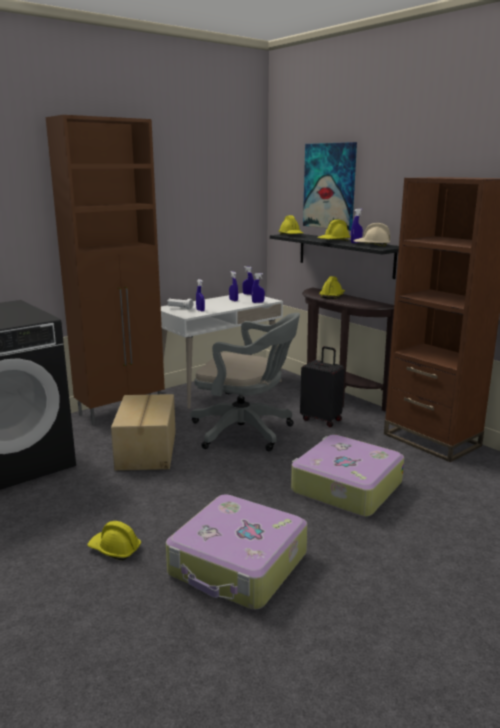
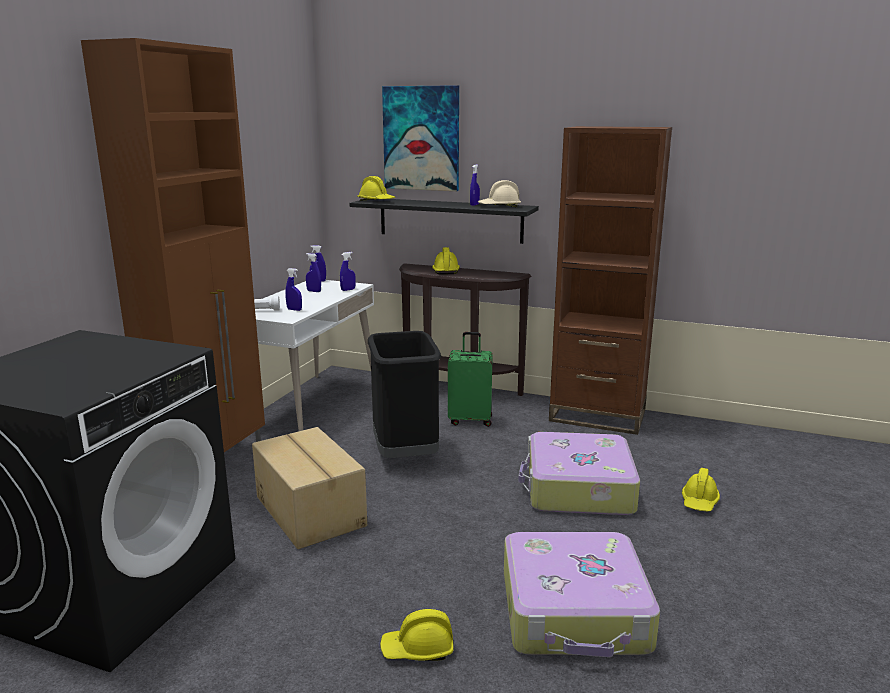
camera: 30 degrees left, 0 degrees up
(246, 432) = (406, 454): grey office chair -> black trash can
(321, 419) = (470, 420): black suitcase -> green suitcase
(333, 241) = (445, 204): yellow hard hat -> yellow hard hat (699, 502)

